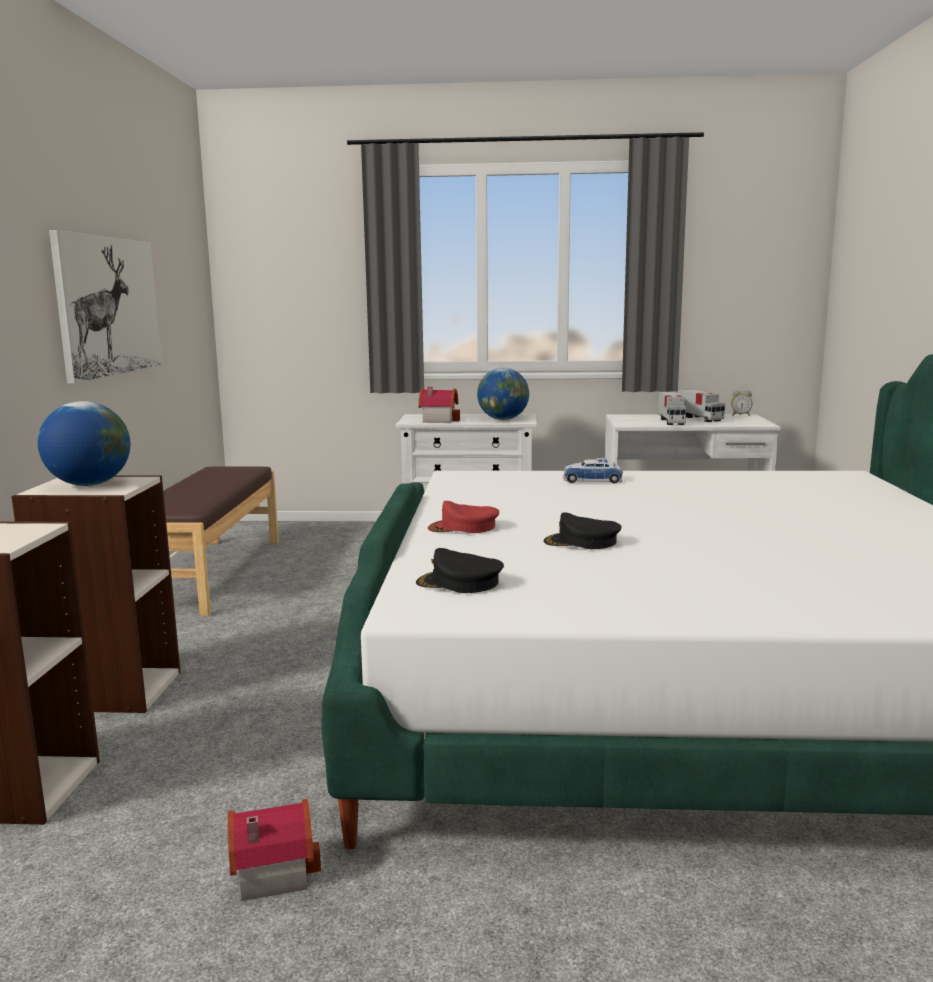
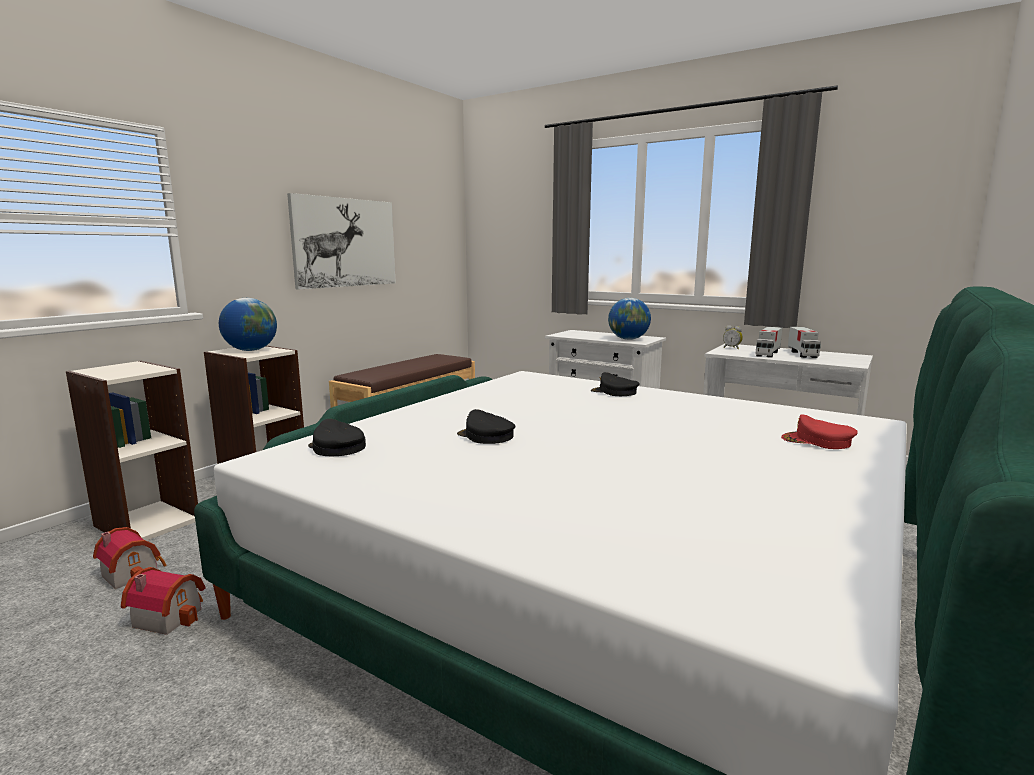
camera: 30 degrees right, 0 degrees up
(438, 420) = (581, 335): toy house -> toy house (133, 572)
(463, 527) = (436, 411): red cap -> red cap (817, 441)
(592, 480) = (614, 392): toy car -> black cap
(740, 415) = (851, 355): alarm clock -> alarm clock (732, 348)

